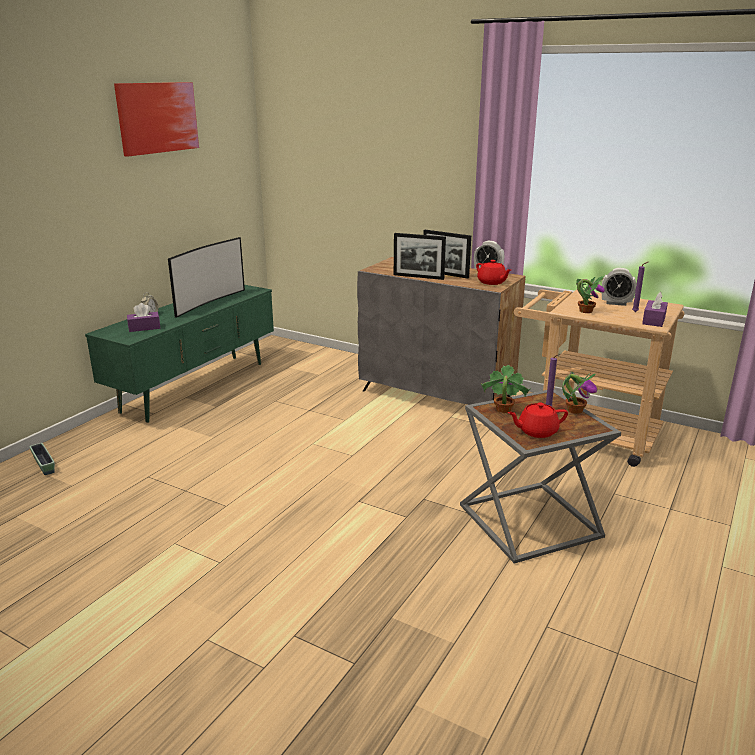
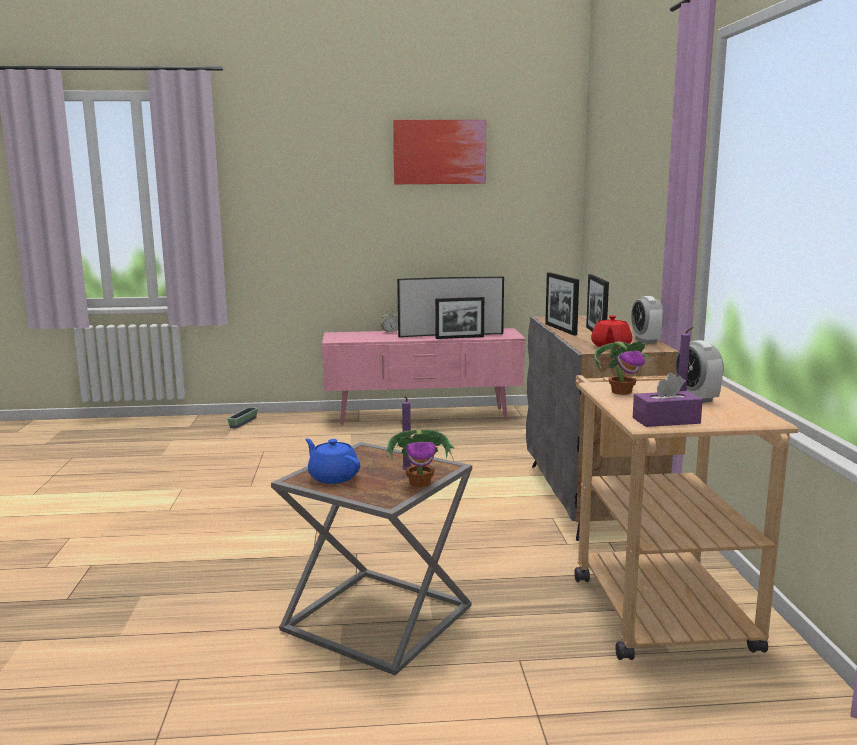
camera: 55 degrees right, 10 degrees down
(144, 328) = (361, 337): purple tissue box -> none
(196, 387) = (423, 416): green tv stand -> pink tv stand
(225, 303) = (459, 337): none -> picture frame
(503, 410) = (371, 456): potted plant -> none
(536, 431) = (333, 477): red teapot -> blue teapot

